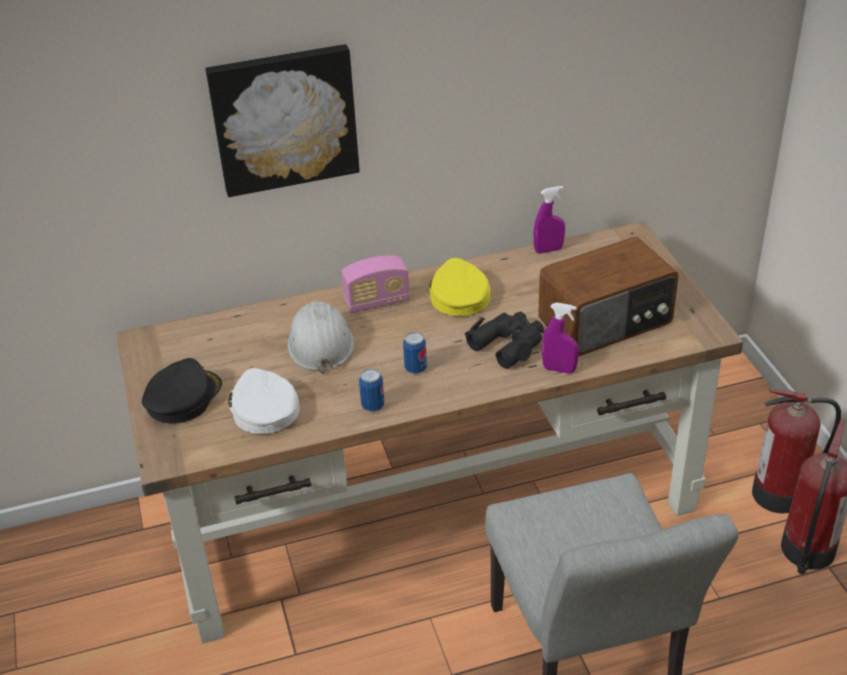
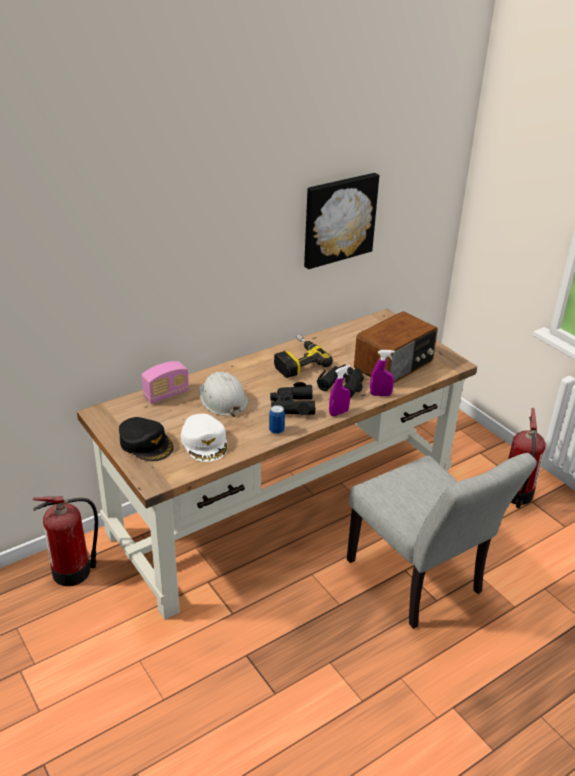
camera: 20 degrees left, 5 degrees down
(182, 397) = (146, 444): black cap -> black cap turned 120 degrees clockwise
(263, 408) = (205, 442): white cap -> white cap turned 150 degrees counterclockwise
(284, 118) = (189, 251): picture -> picture (338, 219)
(377, 302) = (247, 371): radio -> radio (166, 395)
(415, 368) = (292, 406): can -> black binoculars
(458, 295) = (297, 361): yellow cap -> power drill
(548, 250) = (339, 330): purple spray bottle -> purple spray bottle (338, 413)
(781, 494) = (489, 466): fire extinguisher -> fire extinguisher (74, 571)

